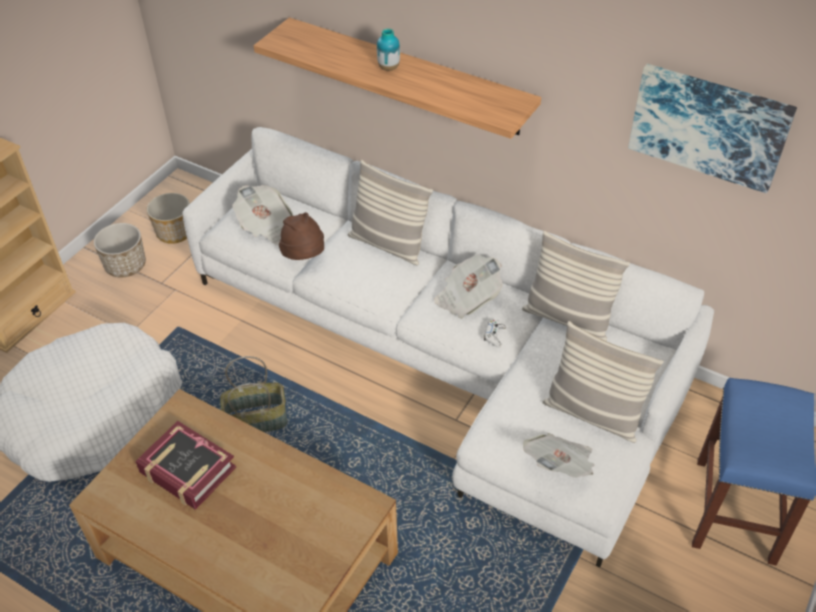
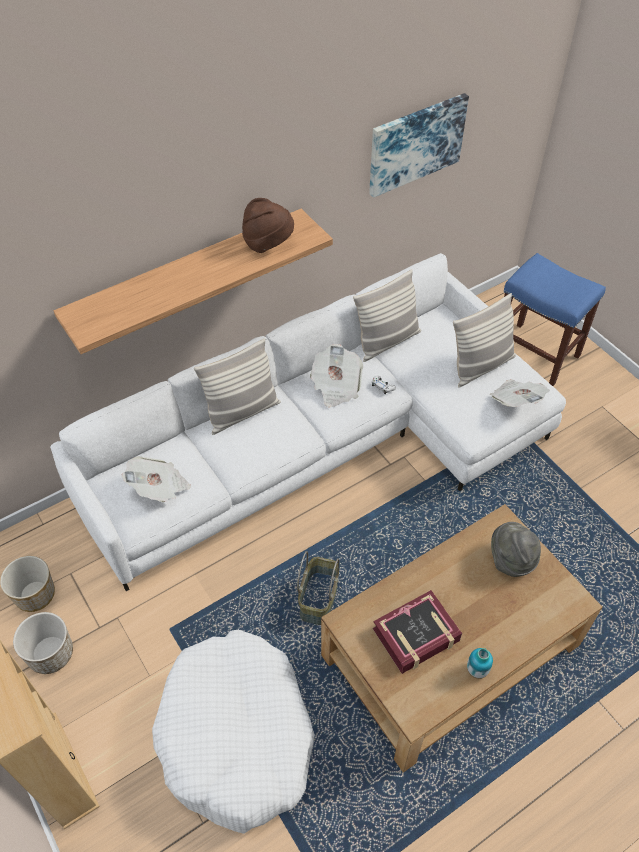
camera: 65 degrees left, 5 degrees up
(304, 256) = (217, 473): brown hat -> brown hat (268, 244)
(319, 527) = (511, 560): none -> grey hat
(388, 68) = (194, 273): vase -> vase (477, 670)

